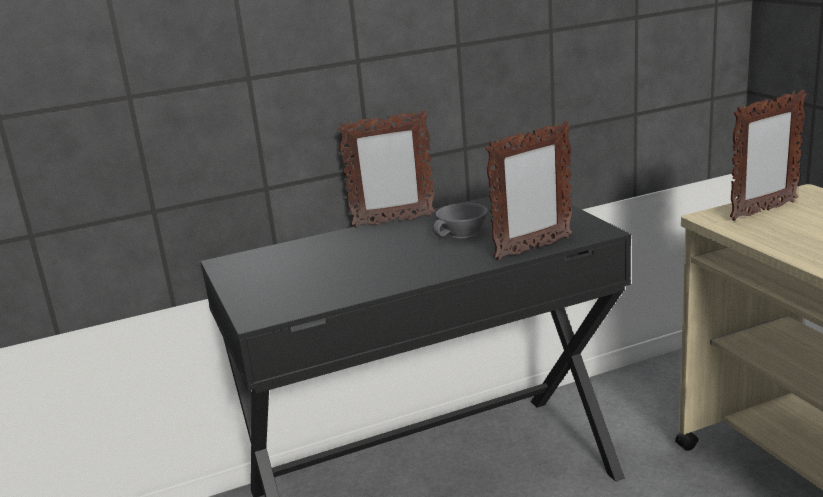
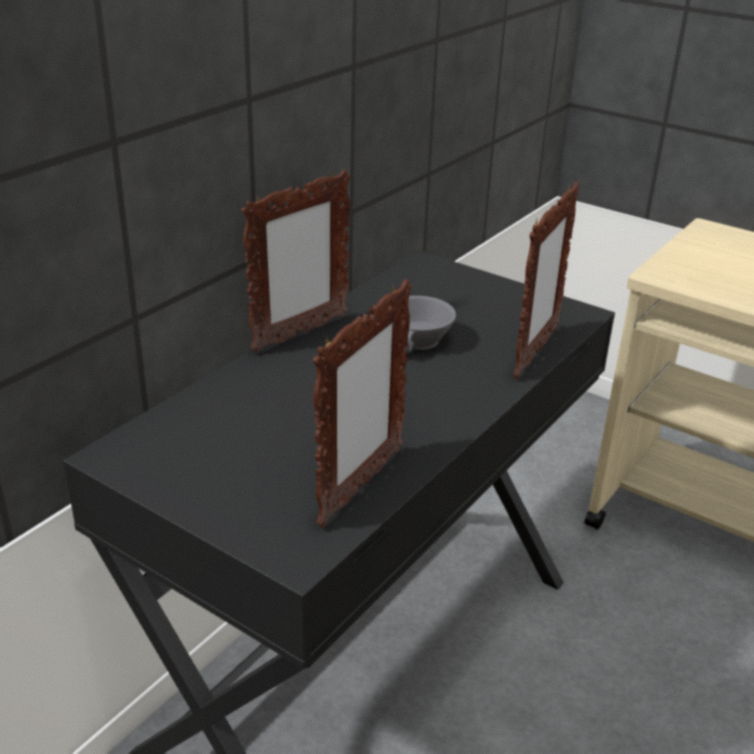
camera: 35 degrees left, 10 degrees up
(762, 211) = (700, 260): picture frame -> picture frame (360, 487)

